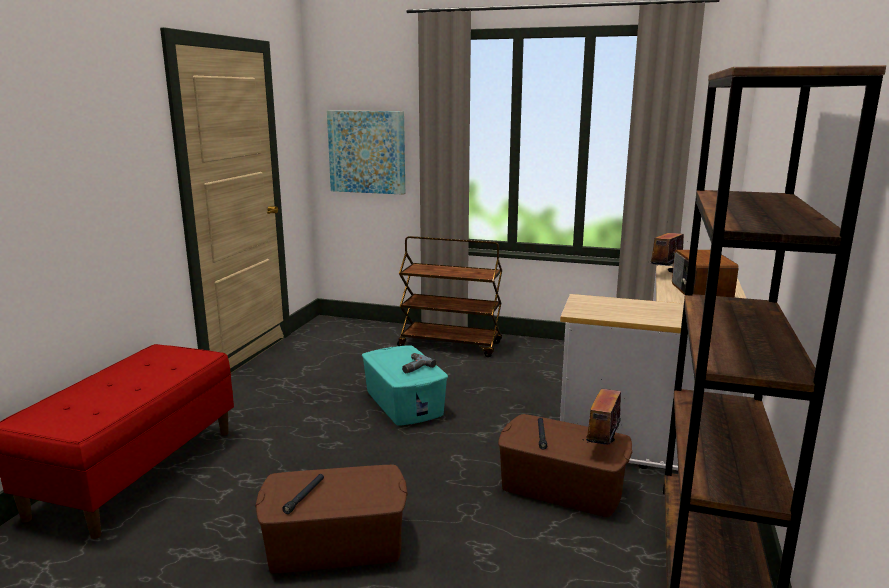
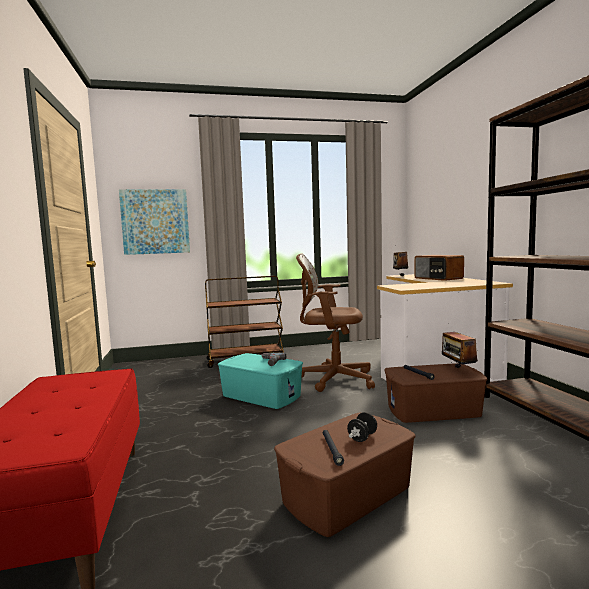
camera: 30 degrees left, 10 degrees down
(349, 494) = (362, 437): none -> black dumbbell
(509, 403) = (332, 379): none -> brown office chair

